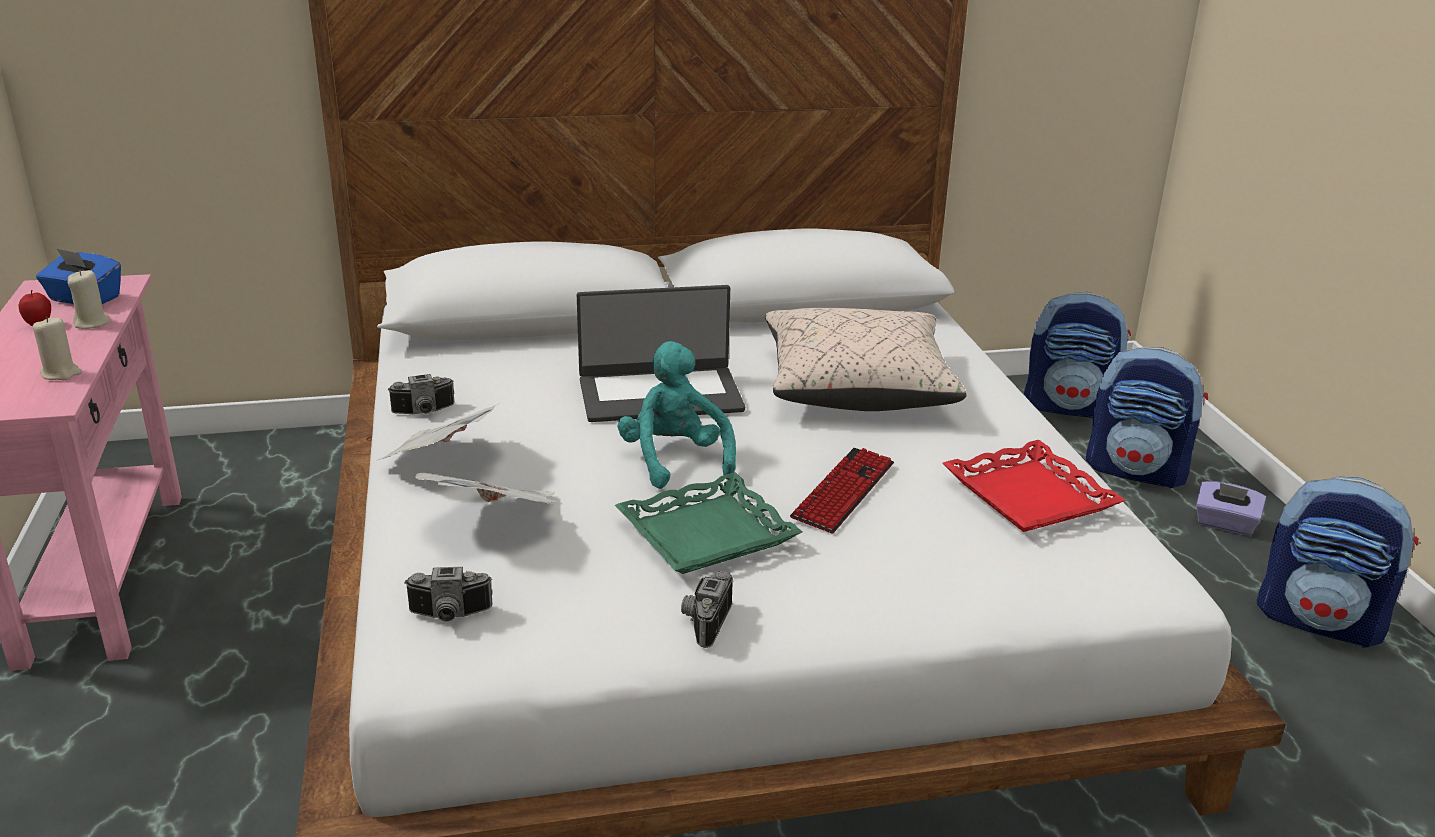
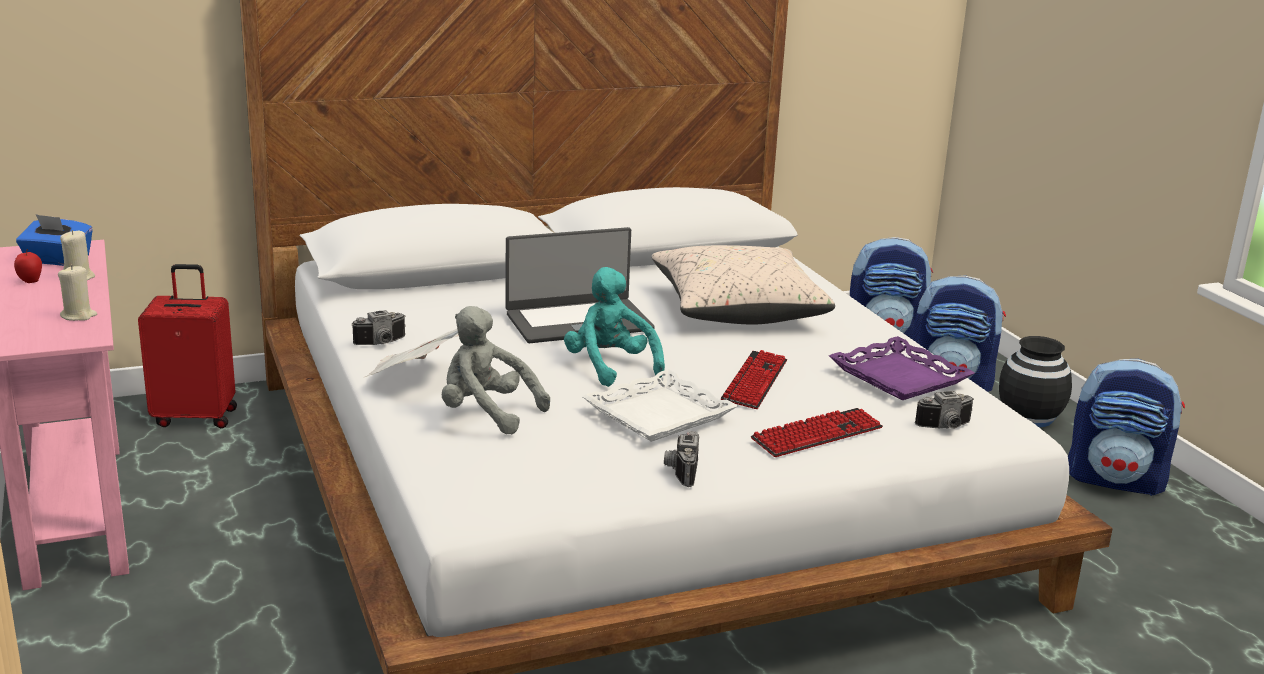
camera: 10 degrees left, 5 degrees down
(275, 463) = (196, 416): none -> red suitcase
(449, 616) = (480, 478): camera -> camera (946, 427)
(496, 520) = (486, 413): newspaper -> grey plush toy
(707, 535) = (659, 415): green tray -> white tray
(897, 578) = (817, 435): none -> keyboard
(1030, 496) = (900, 377): red tray -> purple tray
(1225, 524) = (1029, 417): purple tissue box -> black vase

